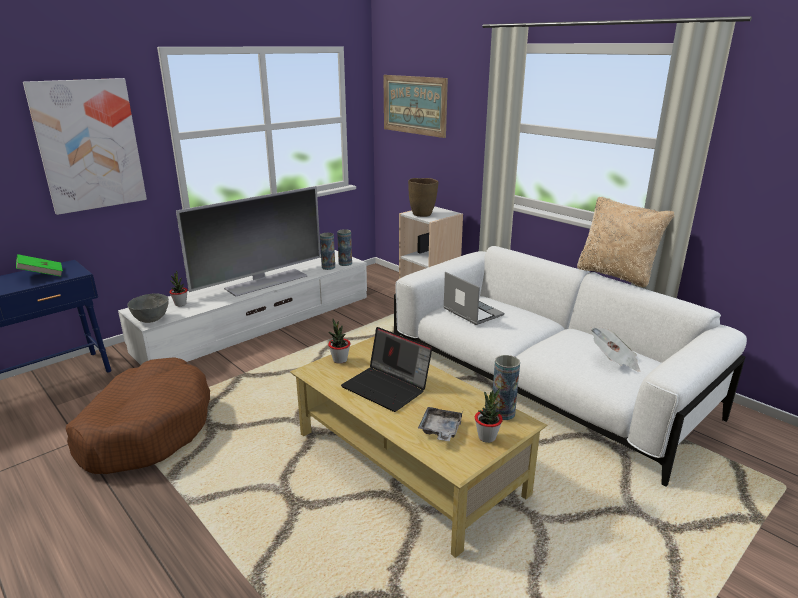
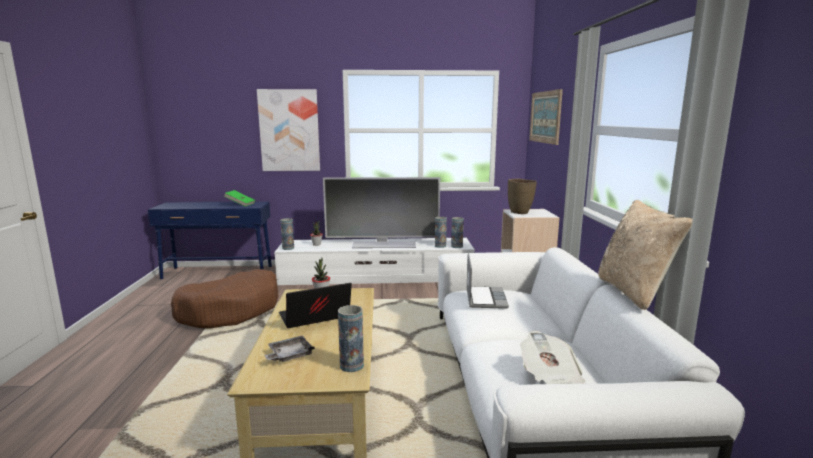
camera: 40 degrees right, 10 degrees down
(151, 320) = (288, 248): grey bowl -> vase
(387, 387) = (314, 318): laptop -> laptop turned 75 degrees clockwise
(487, 437) = (307, 374): potted plant -> none

